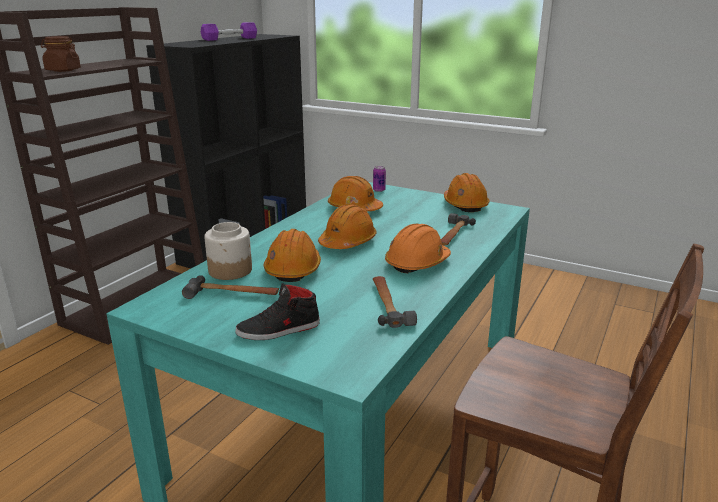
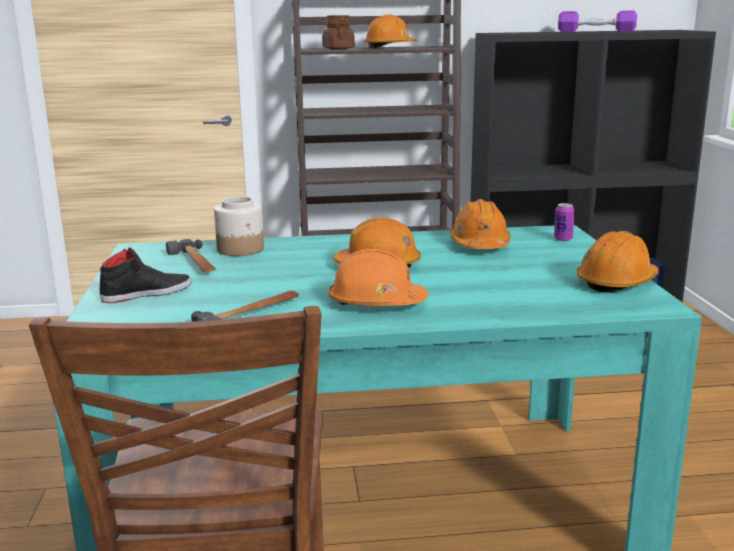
camera: 55 degrees right, 5 degrees down
(279, 330) = (146, 293): black shoe -> black shoe turned 120 degrees clockwise
(293, 269) = (277, 265): orange hard hat -> orange hard hat (389, 47)
(452, 235) = (493, 299): hammer -> none

